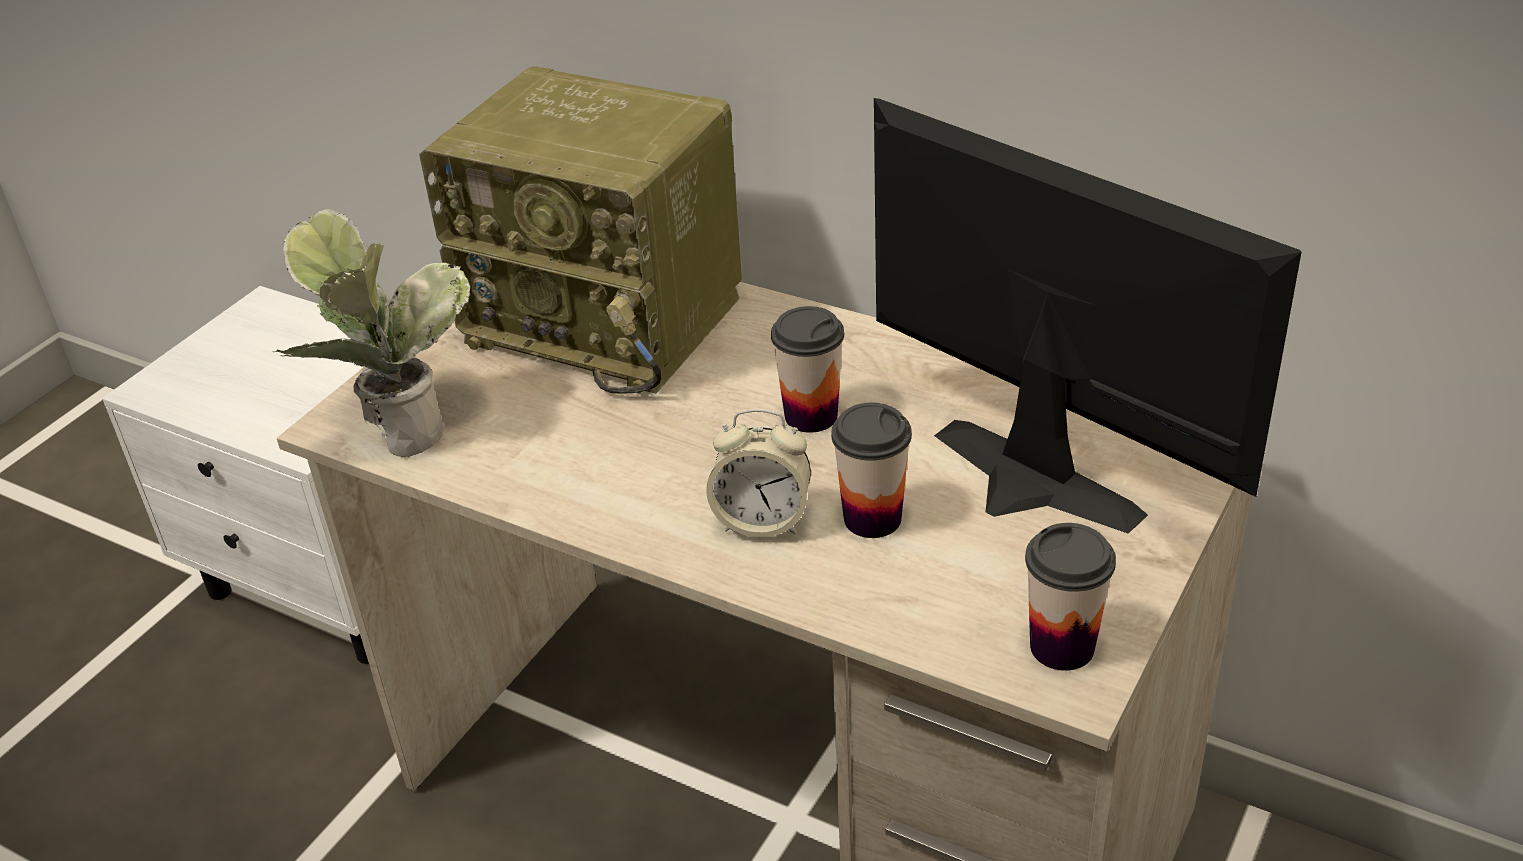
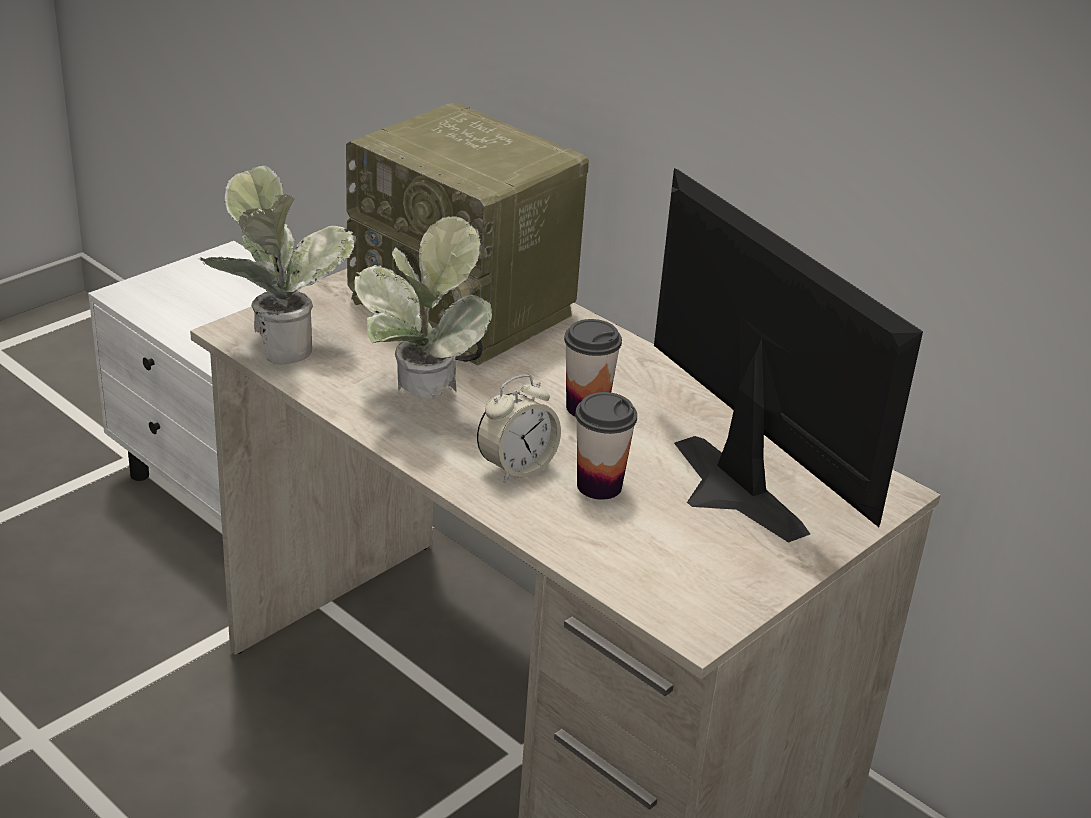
camera: 10 degrees right, 5 degrees down
(607, 465) = (419, 404): none -> potted plant
(762, 521) = (516, 467): alarm clock -> alarm clock turned 60 degrees counterclockwise
(1062, 647) = (698, 602): cup -> none

